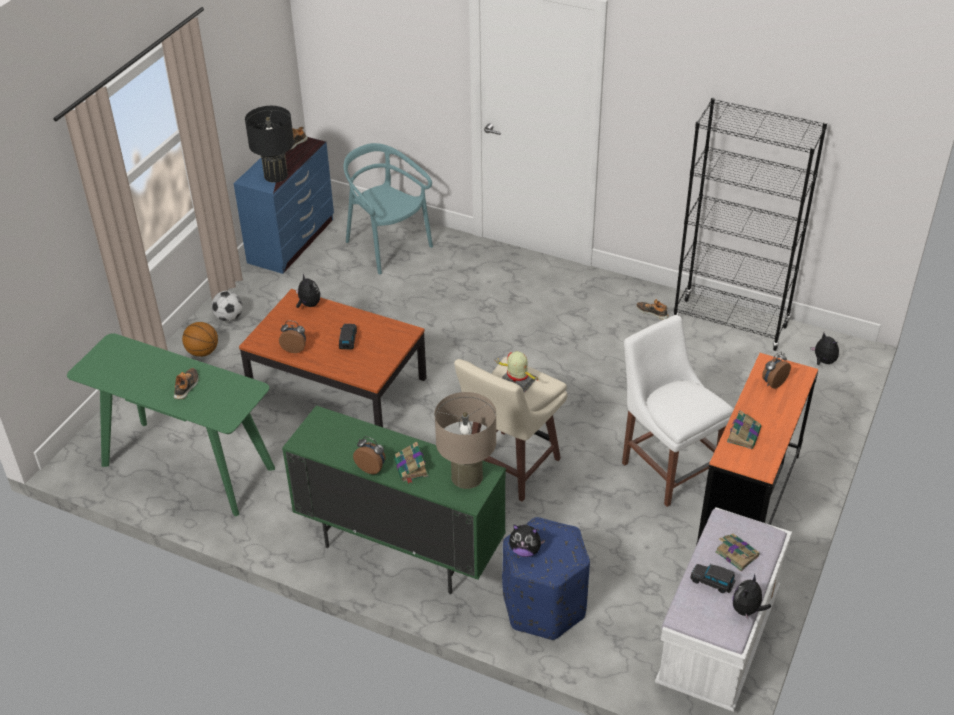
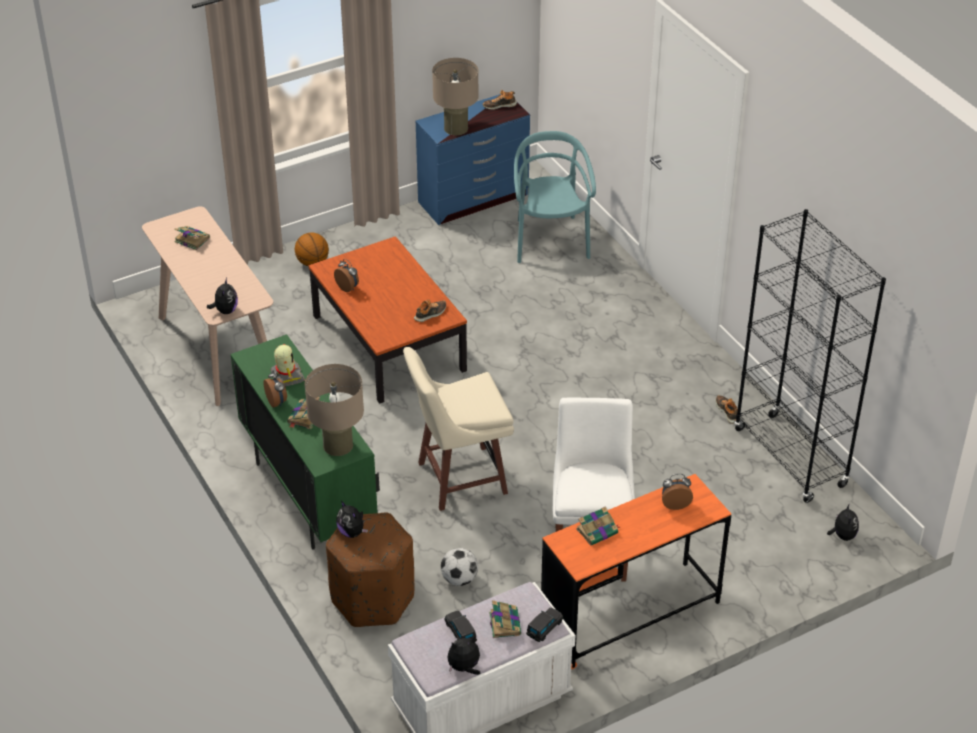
camera: 35 degrees right, 0 degrees up
(131, 366) = (191, 239): none -> book
(187, 386) = (214, 274): shoe -> shoe (430, 314)
(187, 467) = (216, 349): green console table -> beige console table
(229, 317) = (359, 243): football -> football (459, 579)
(276, 175) = (456, 128): black table lamp -> beige table lamp
(308, 304) = (394, 256): plush toy -> plush toy (225, 310)
(348, 341) = (395, 301): black toy car -> black toy car (544, 629)
(517, 383) = (471, 397): toy robot -> toy robot (287, 377)
(544, 606) = (373, 598): blue ottoman -> brown ottoman

